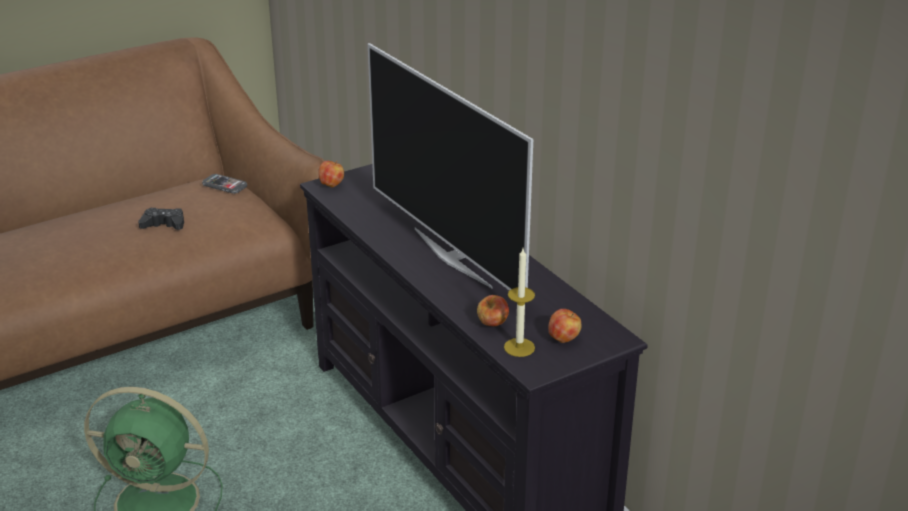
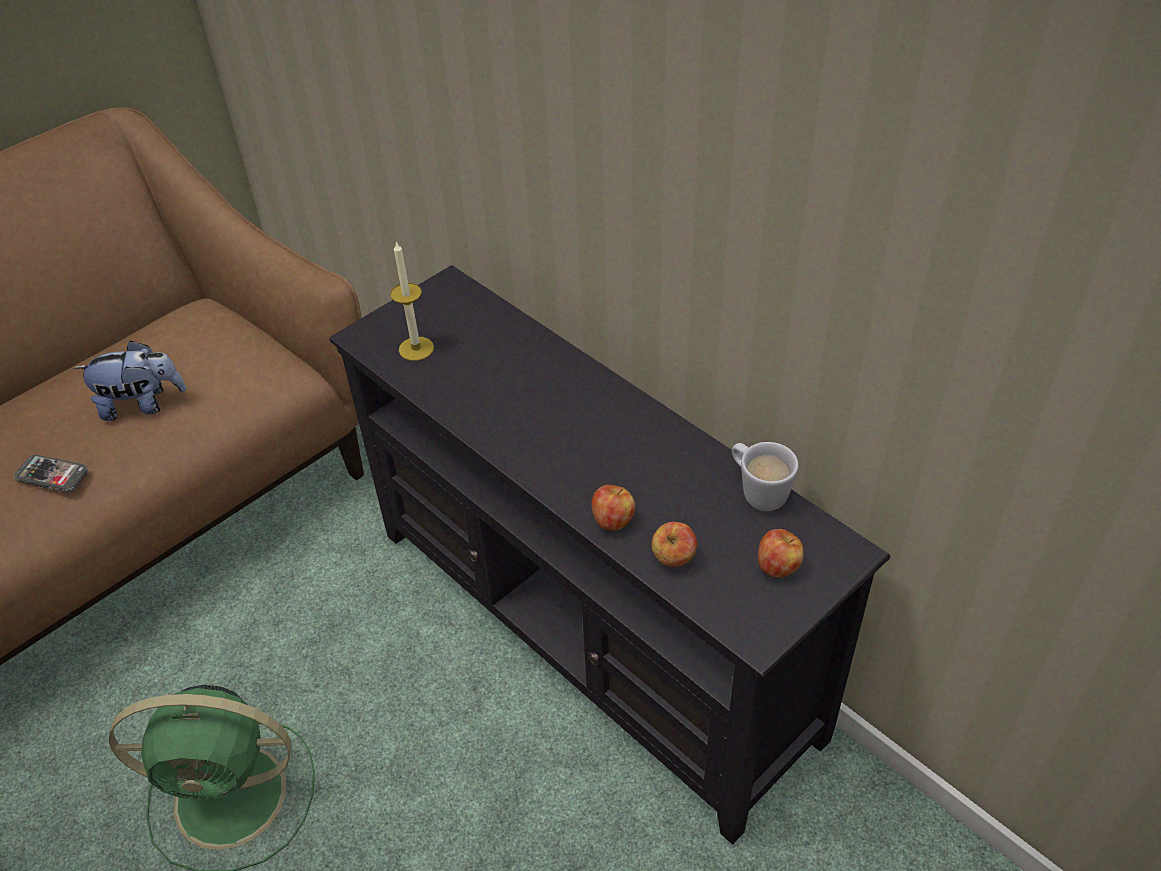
camera: 10 degrees left, 15 degrees up
(164, 224) = (142, 404): black game controller -> plush toy
(224, 185) = (210, 320): phone -> phone (52, 475)
(331, 185) = (374, 333): apple -> apple (613, 521)
(454, 257) = (582, 439): television -> none
(519, 347) = (723, 595): candle -> candle (416, 348)
(566, 299) = (757, 491): none -> white mug

